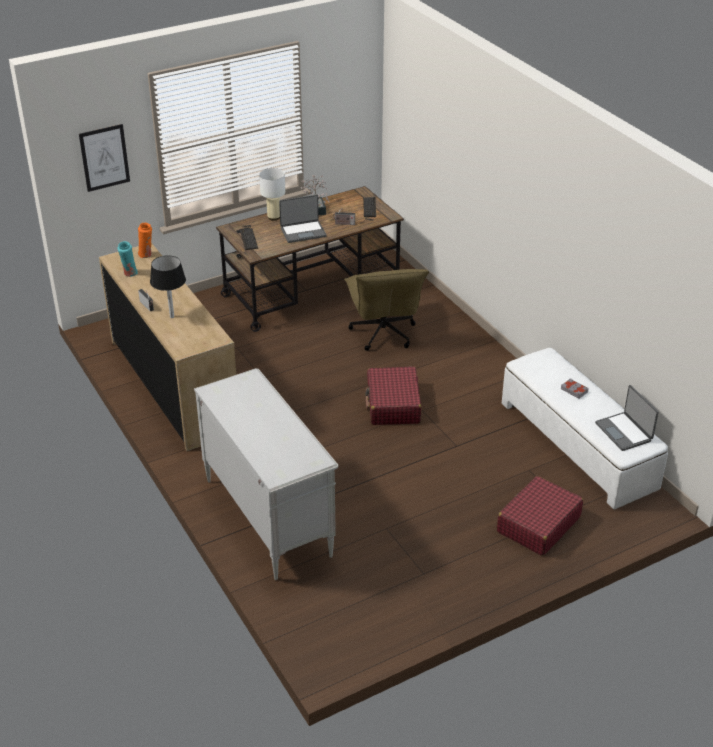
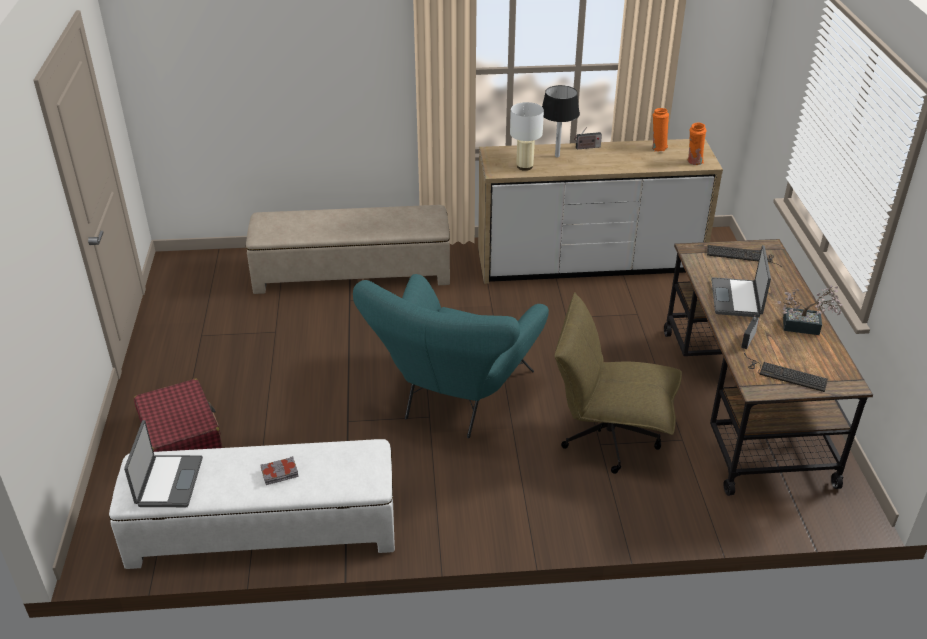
camera: 115 degrees right, 0 degrees up
(104, 157) = (784, 64): picture -> none
(129, 274) = (658, 148): turquoise vase -> orange vase
(268, 516) = (353, 272): white dresser -> beige bench
(273, 217) = (790, 285): white table lamp -> white table lamp (525, 166)
(393, 405) = (455, 397): red suitcase -> turquoise armchair
(624, 432) = (168, 482): laptop -> laptop turned 90 degrees clockwise

